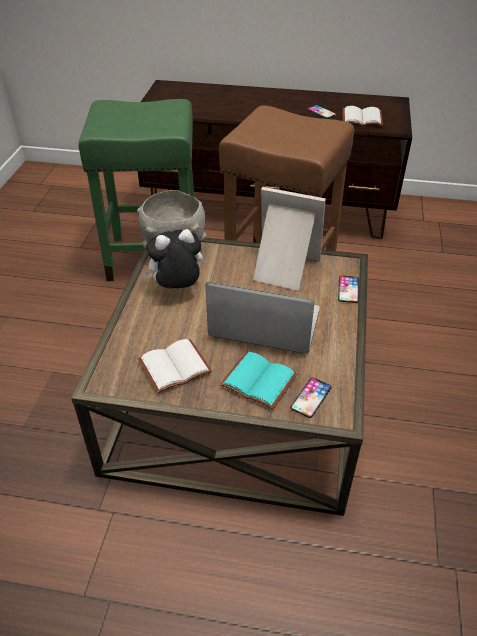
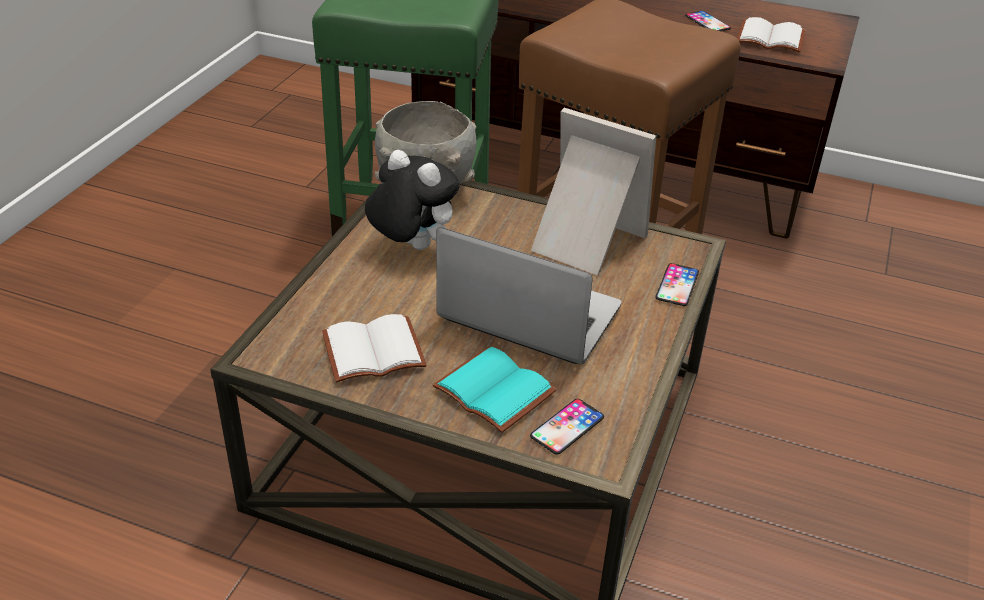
camera: 10 degrees right, 5 degrees down
(177, 289) = (411, 246): plush toy -> plush toy turned 45 degrees clockwise

